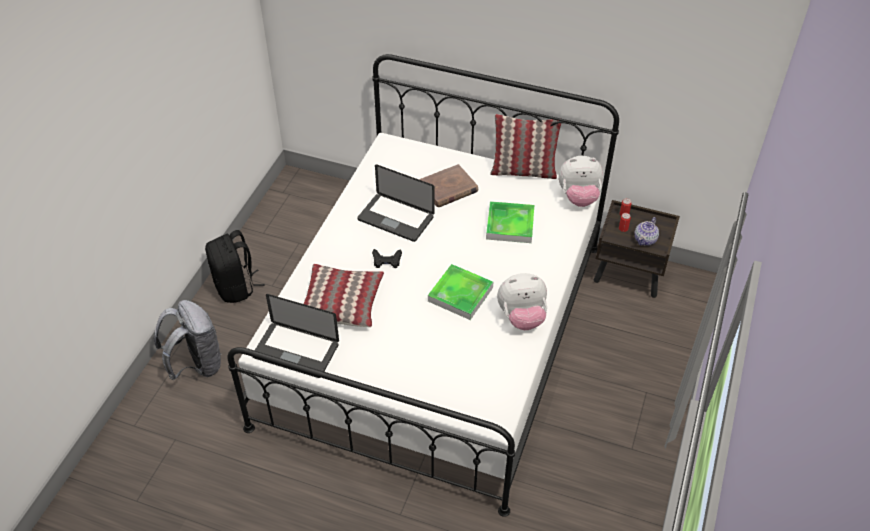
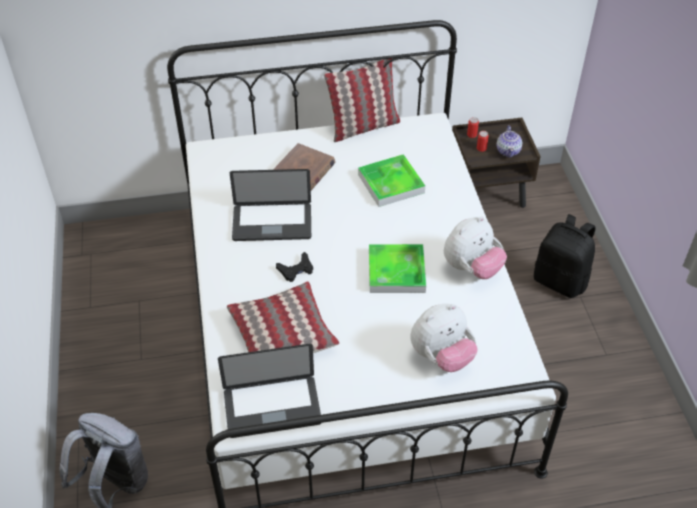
camera: 30 degrees left, 0 degrees up
(236, 287) = (100, 379): black backpack -> black backpack (560, 281)
(578, 197) = (434, 132): plush toy -> plush toy (441, 356)

